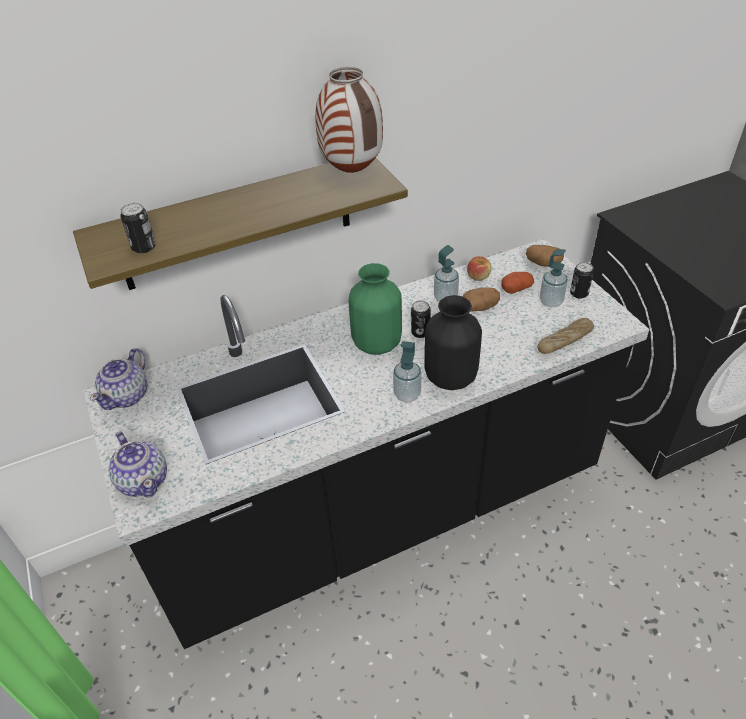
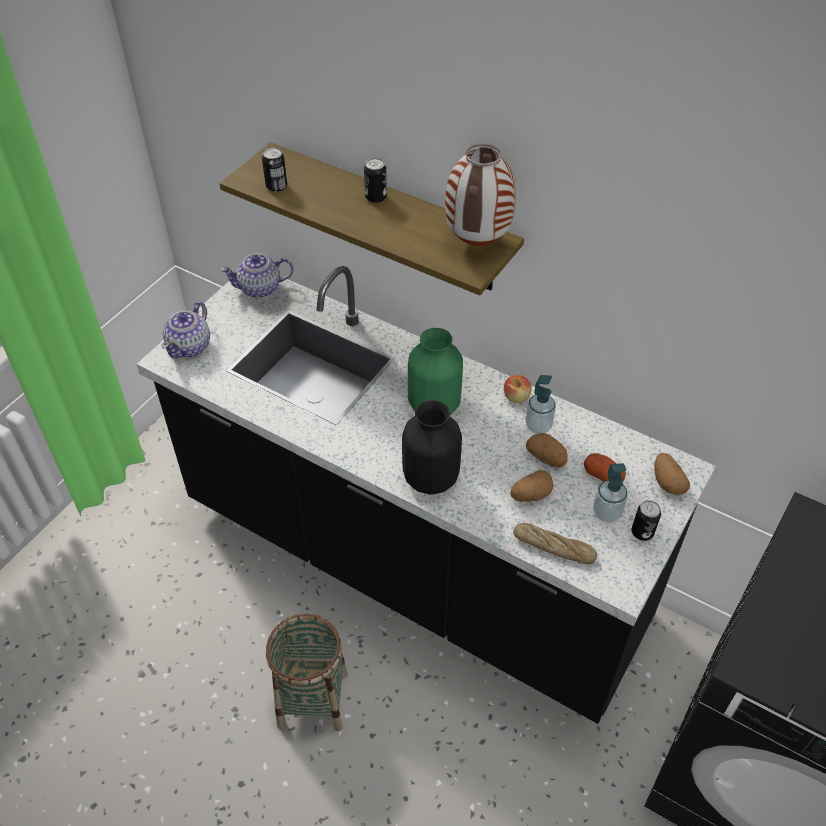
camera: 55 degrees right, 5 degrees up
(407, 394) = (386, 457): soap dispenser -> none
(420, 332) = (473, 429): can -> can (376, 197)
(458, 652) = (313, 699): none -> basket
(478, 276) = (595, 437): apple -> apple (516, 397)
(508, 331) = (530, 495): none -> potato

